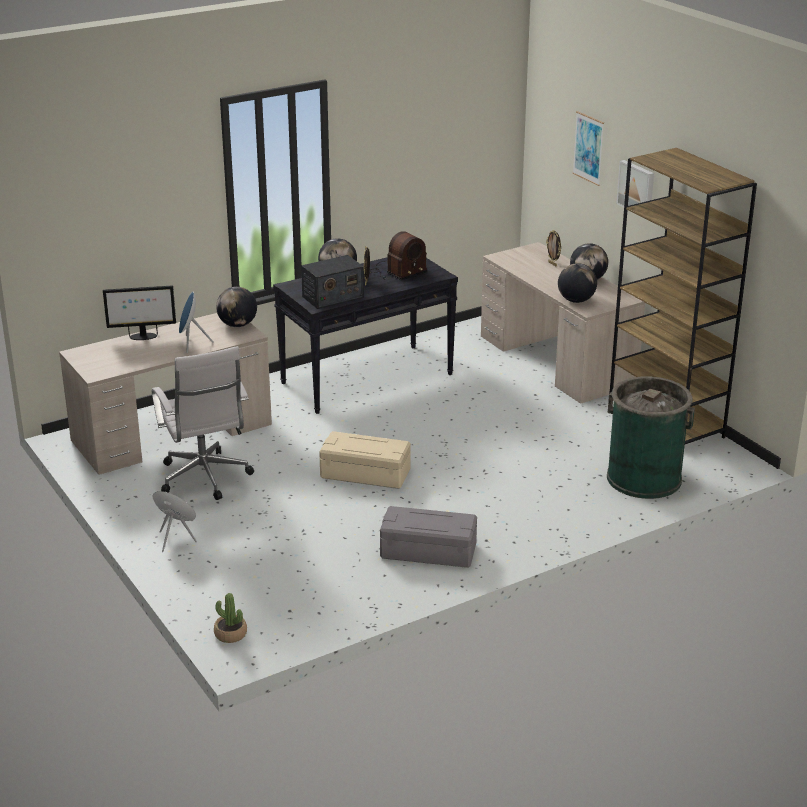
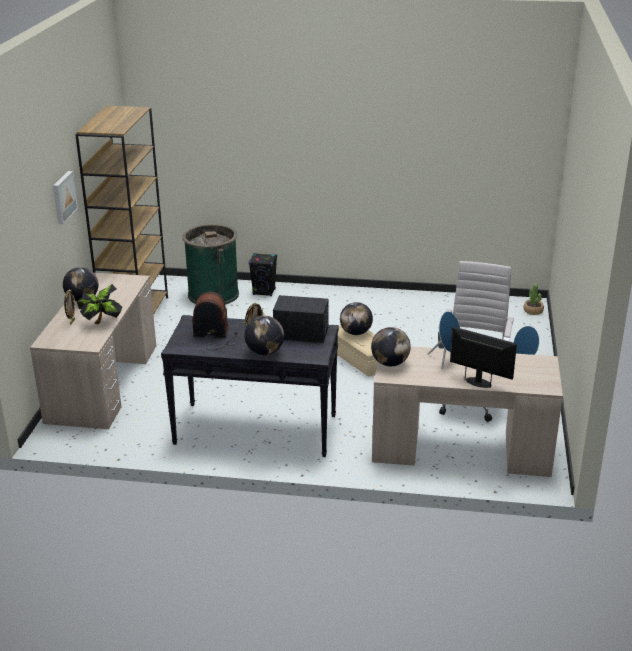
camera: 140 degrees left, 0 degrees up
(429, 550) = (384, 307): grey storage box -> none
(528, 271) = (102, 323): none -> potted plant
(576, 300) = (127, 288): globe -> globe (356, 333)
(588, 148) = (33, 209): picture -> none
(598, 507) = (264, 292): none -> black speaker

